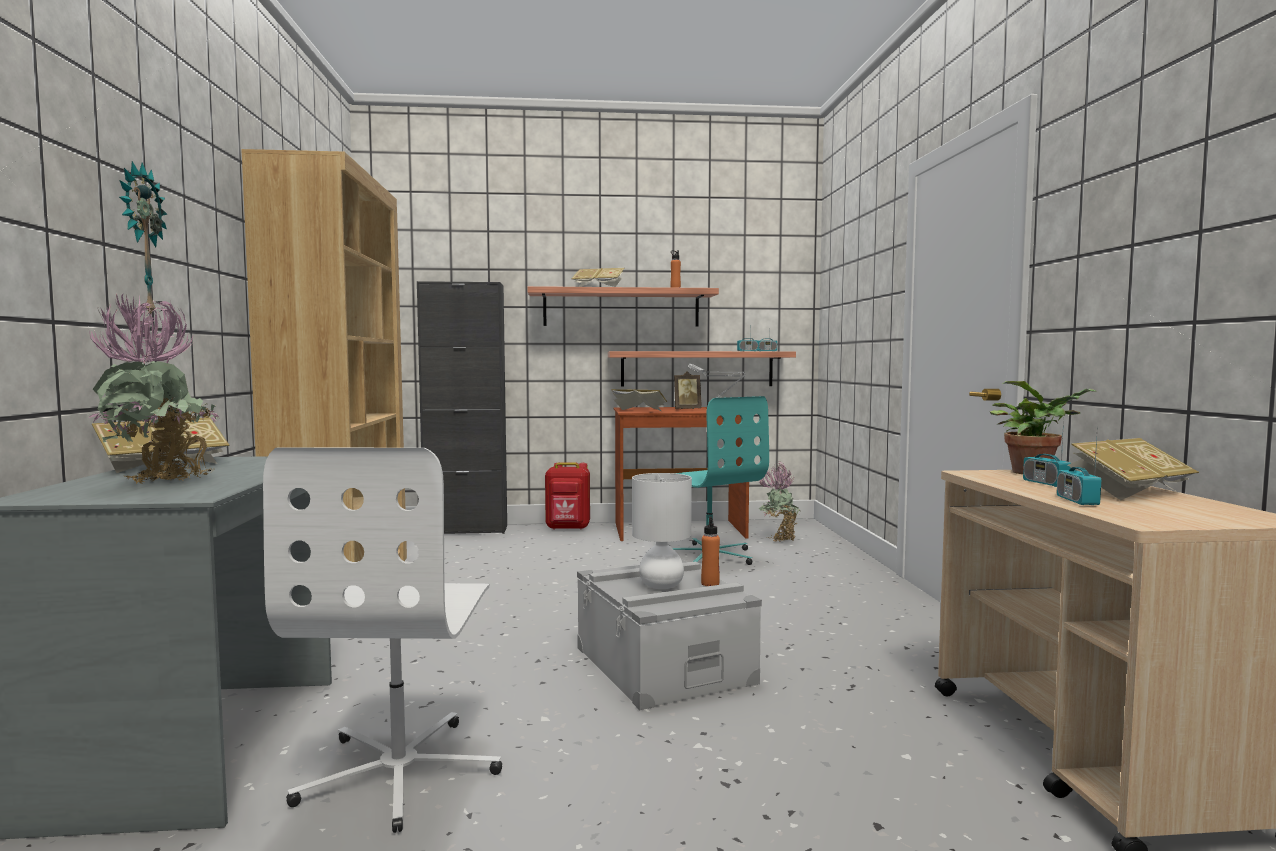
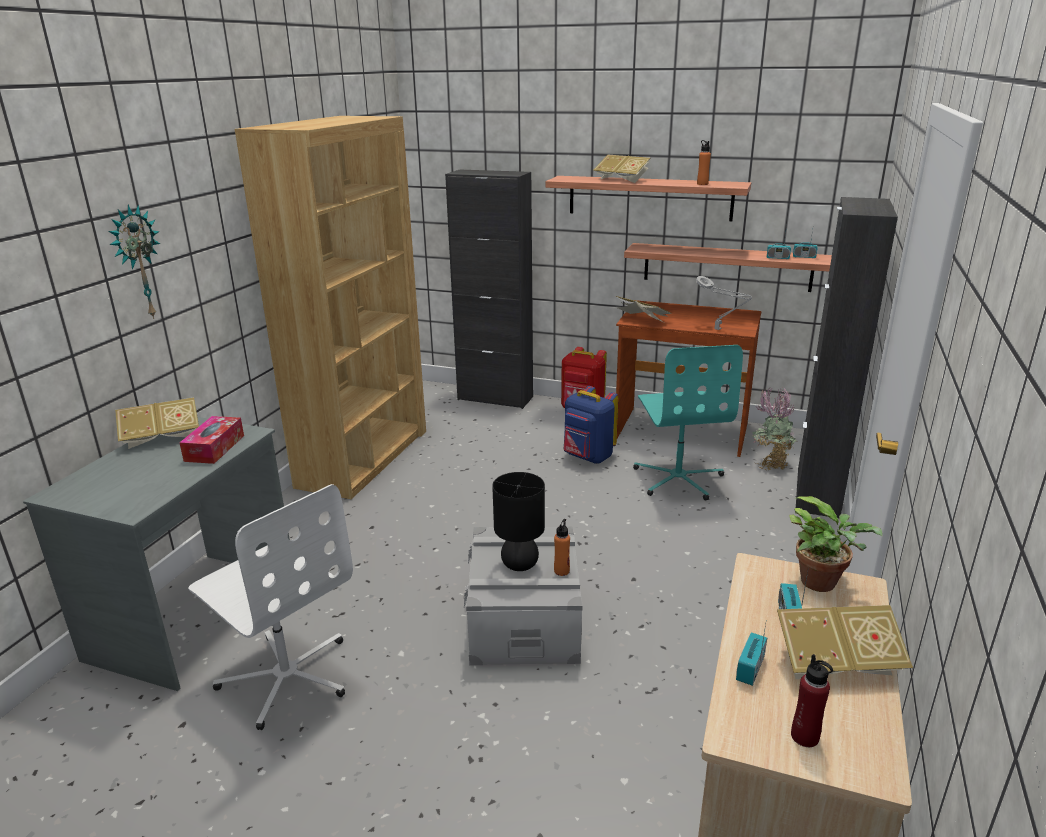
camera: 25 degrees right, 20 degrees up
(162, 484) = (132, 482): potted plant -> none
(261, 465) = (214, 448): none -> tissue box
(401, 771) = (287, 676): white office chair -> white office chair turned 75 degrees counterclockwise
(607, 554) = (588, 457): none -> blue backpack
(661, 585) = (519, 564): white table lamp -> black table lamp
(686, 409) = (696, 319): picture frame -> none
(836, 549) = (817, 492): none -> black cabinet
(1192, 516) = (805, 736): none -> red bottle

